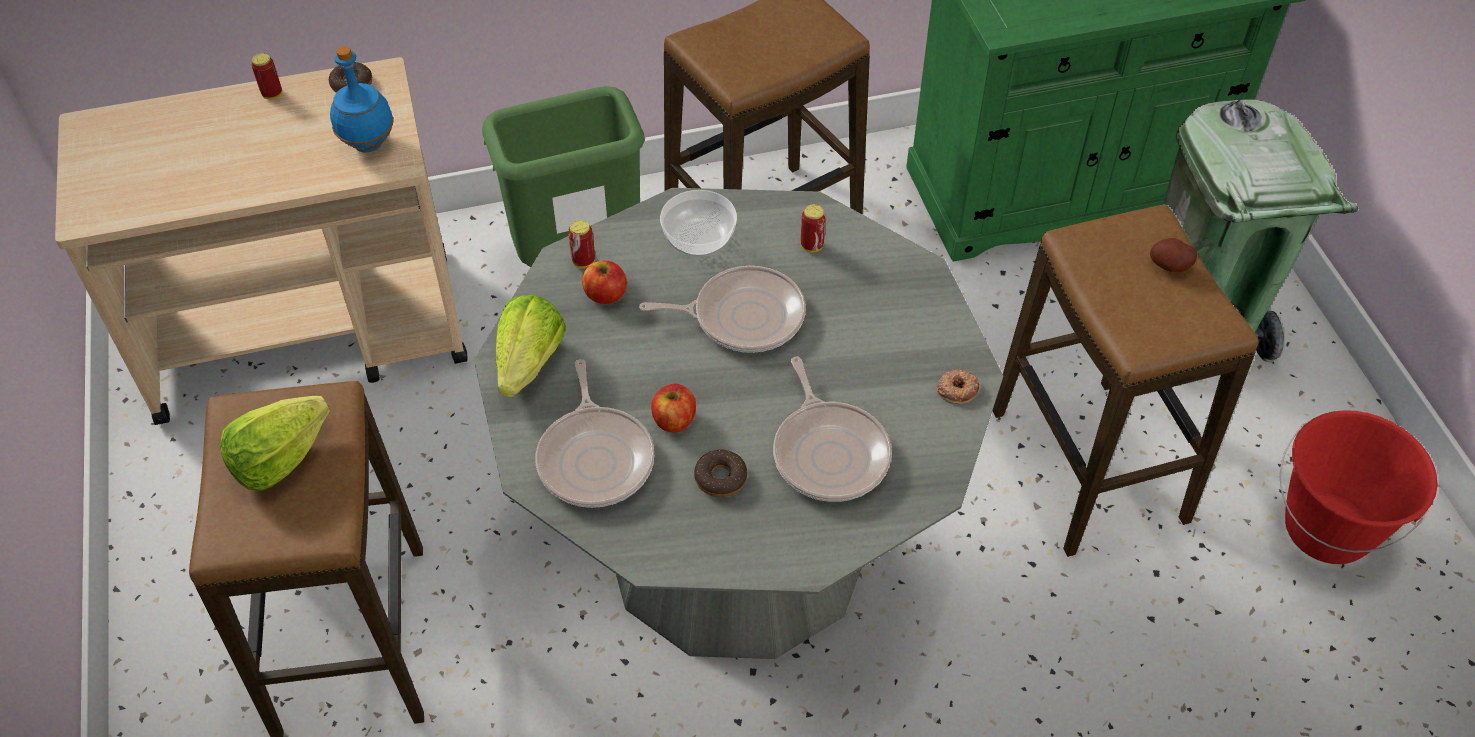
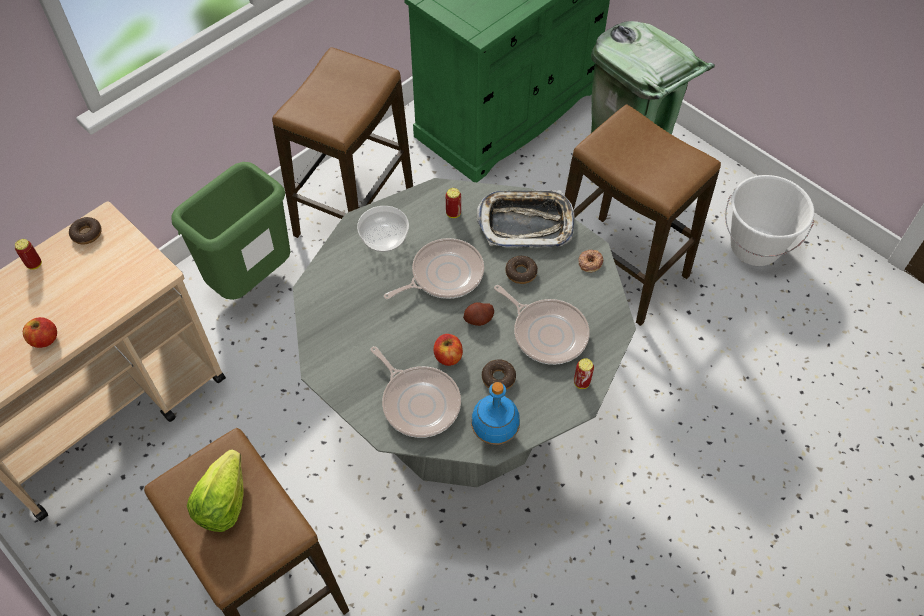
camera: 30 degrees left, 5 degrees up
(367, 144) = (128, 270): blue bottle -> blue bottle (494, 432)
(529, 364) = (338, 364): lettuce -> none
(583, 261) = (325, 284): can -> can (581, 382)
(605, 294) = (353, 299): apple -> apple (45, 339)
(849, 360) = (521, 273): none -> donut
(903, 299) = (526, 223): none -> tray
(1170, 265) = (651, 139): potato -> potato (478, 319)
(1327, 529) = (755, 247): red bucket -> white bucket

